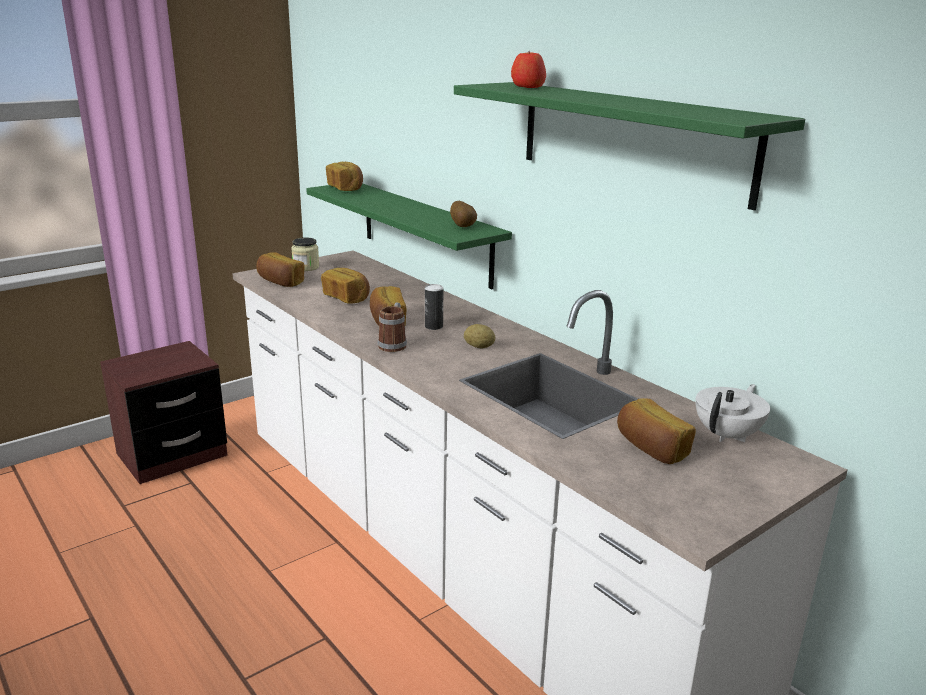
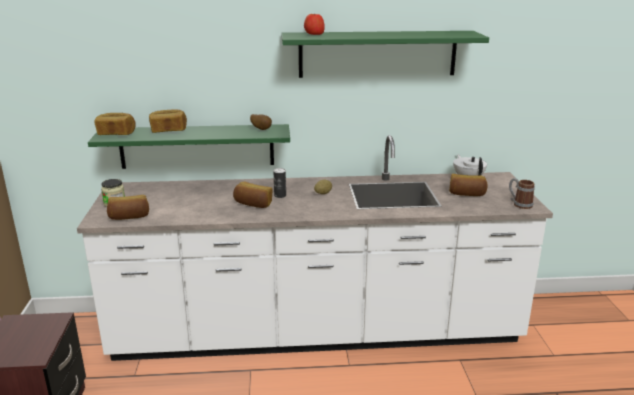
camera: 55 degrees left, 0 degrees up
(347, 298) = (197, 205): bread -> bread (168, 130)
(394, 344) = (290, 211): mug -> mug (519, 204)

